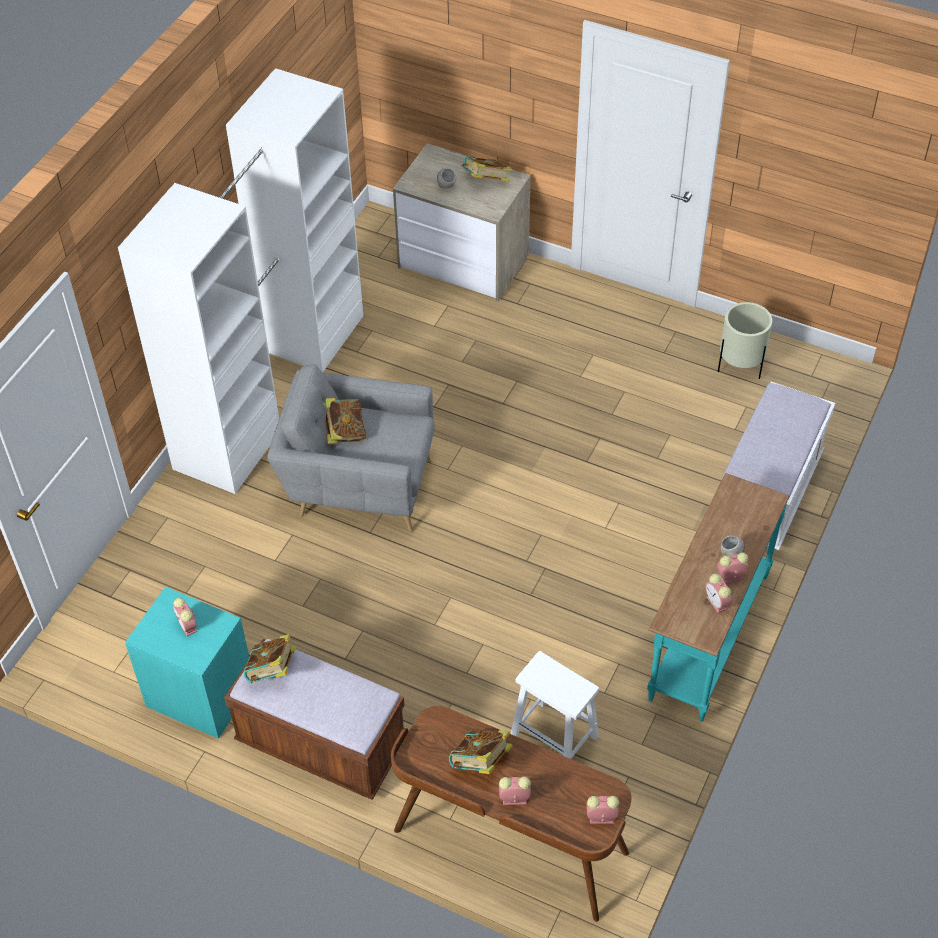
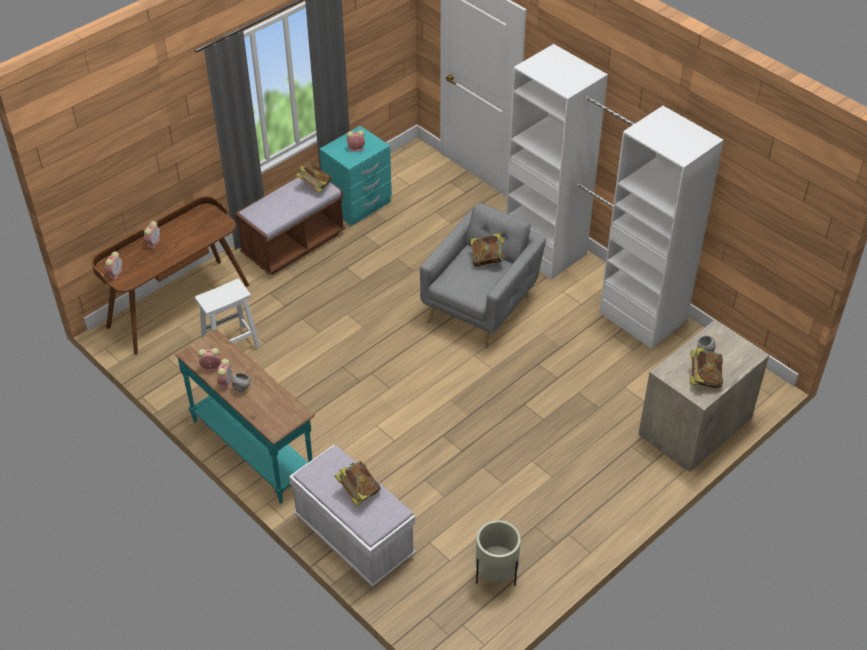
camera: 110 degrees right, 5 degrees down
(480, 762) = (185, 236): book -> book (358, 492)

